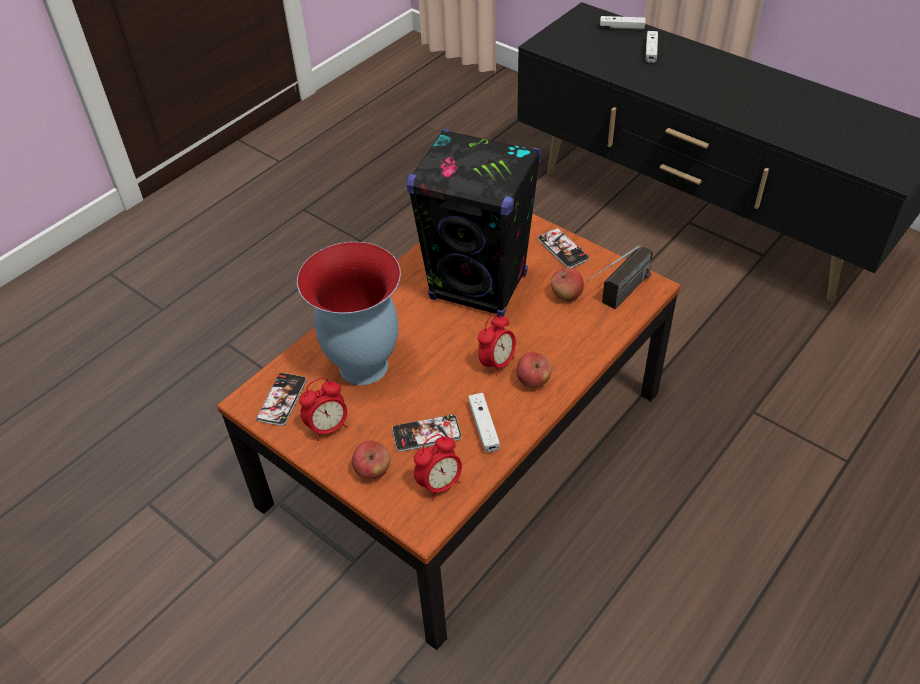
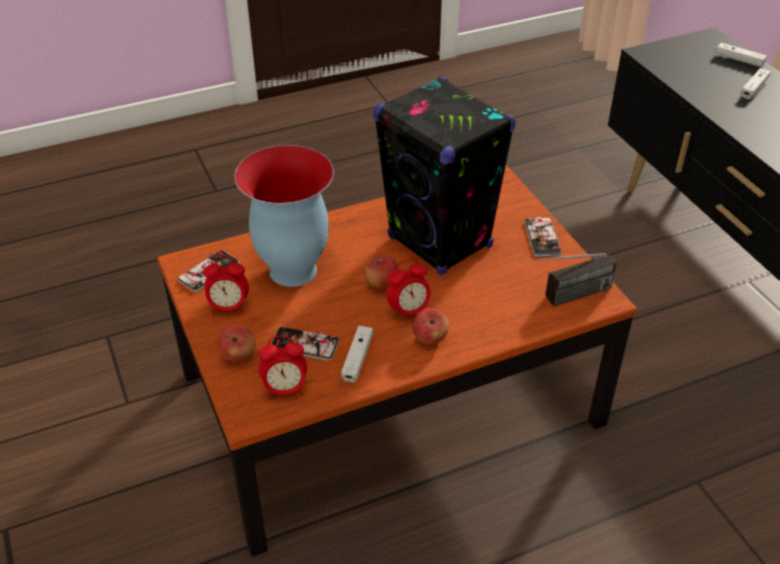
camera: 25 degrees right, 5 degrees down
(566, 295) = (516, 278): apple -> apple (382, 284)

